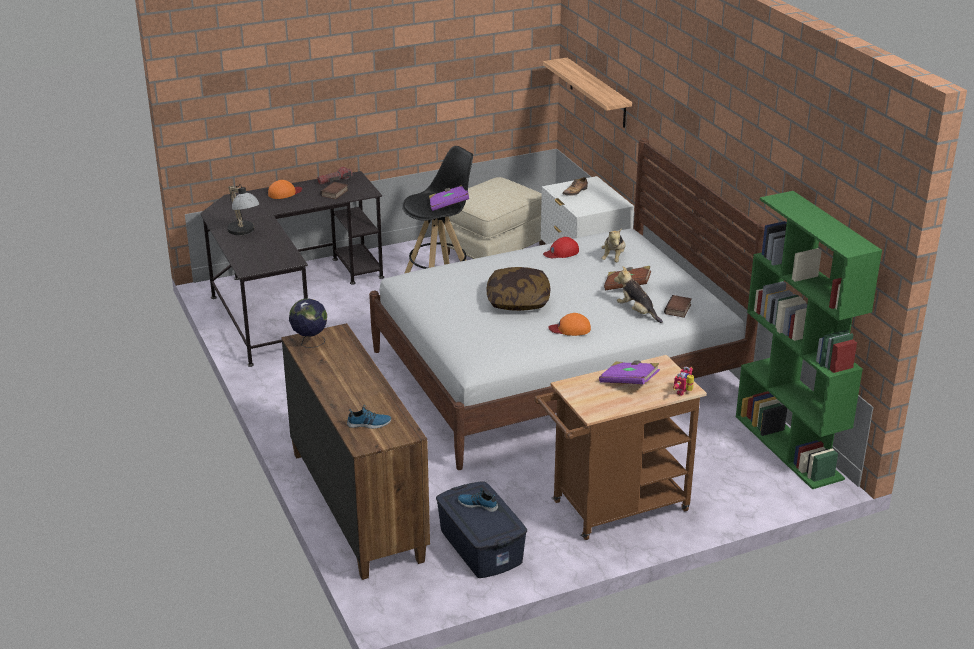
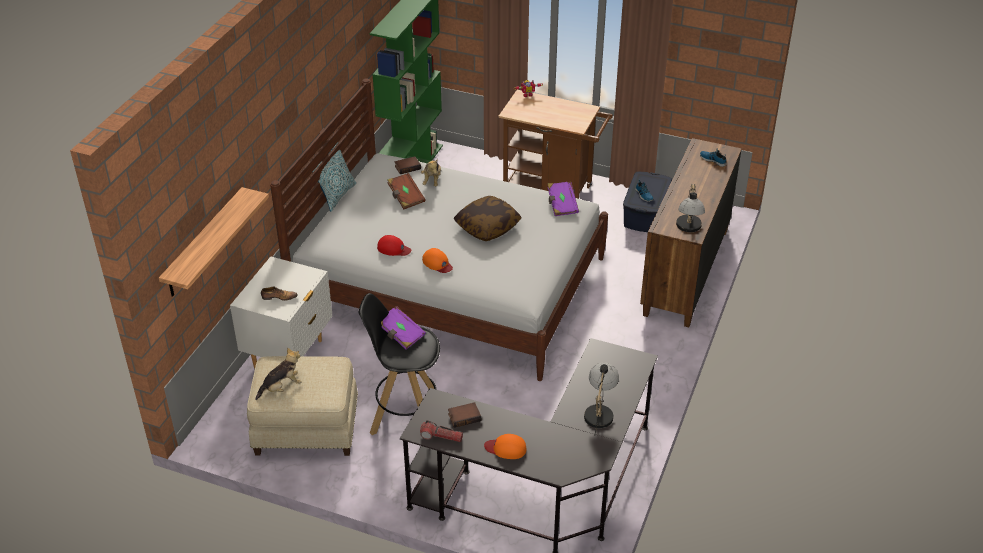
camera: 135 degrees left, 10 degrees up
(309, 343) = (688, 229): globe -> table lamp
(570, 329) = (491, 190): orange cap -> orange cap (437, 263)
(613, 258) = (369, 225): plush toy -> plush toy (281, 387)
(629, 382) = (544, 112): purple book -> purple book (561, 205)
(687, 267) = (336, 196): none -> pillow

